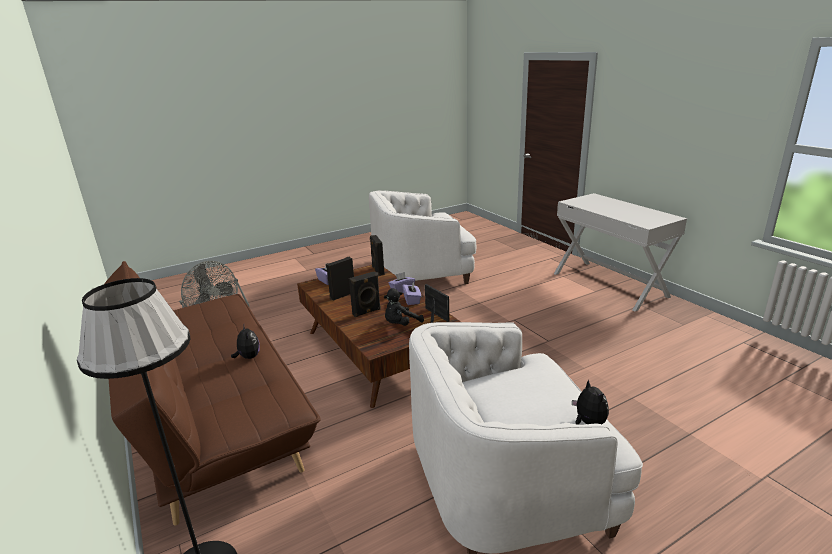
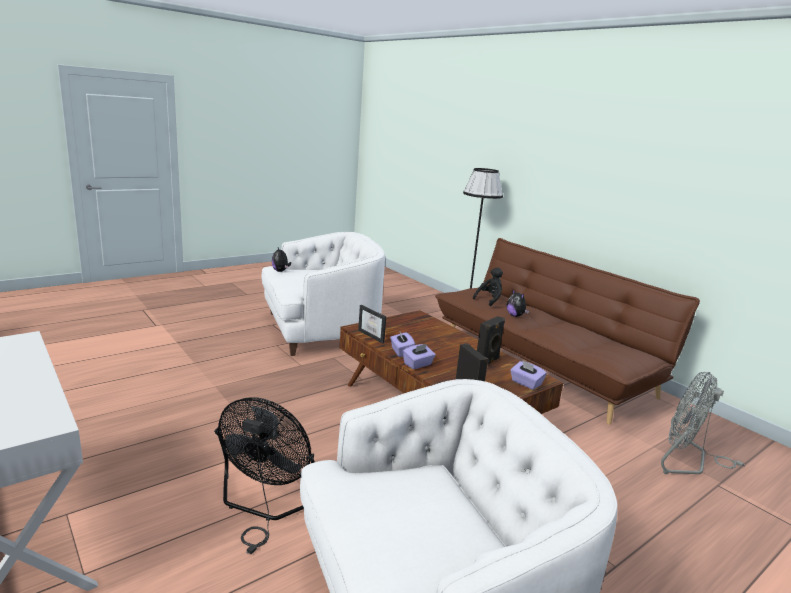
camera: 170 degrees right, 5 degrees down
(367, 312) = (444, 342): black speaker -> none
(401, 324) = (404, 330): black plush toy -> black plush toy (489, 300)
(500, 296) = (261, 504): none -> black fan

